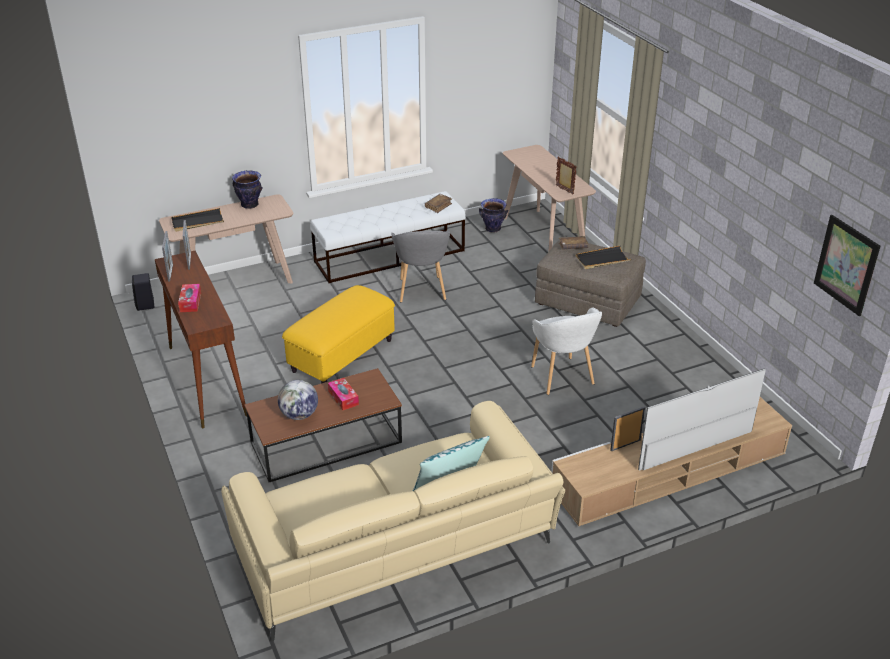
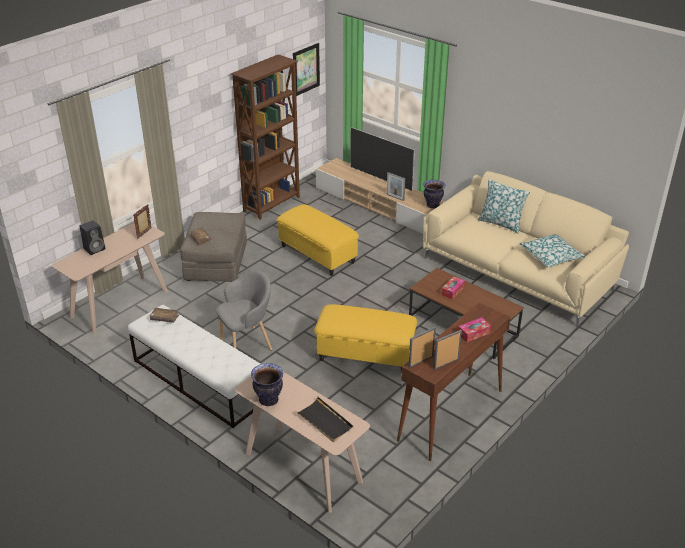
camera: 115 degrees left, 0 degrees up
(145, 305) = (381, 517): black speaker -> black speaker (95, 249)
(299, 415) = (485, 302): globe -> none
(326, 504) = (551, 256): none -> pillow
(493, 229) = (119, 334): vase -> vase (432, 205)
(562, 377) = (318, 254): white armchair -> yellow ottoman
(602, 259) = (213, 224): black tray -> none
(716, 371) = (272, 204): none -> brown bookcase

